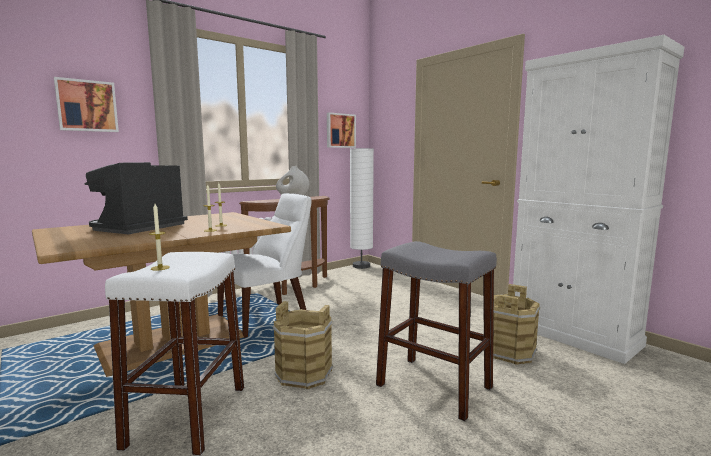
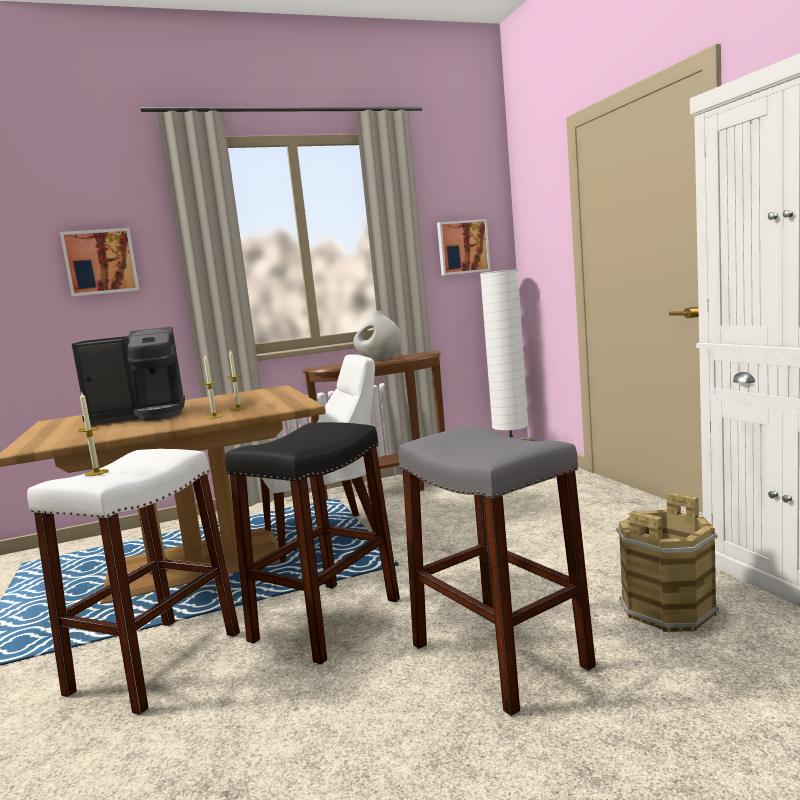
camera: 20 degrees right, 0 degrees up
(138, 228) = (141, 416): coffee machine -> coffee machine turned 150 degrees counterclockwise
(304, 373) = (326, 619): brown bucket -> black stool

